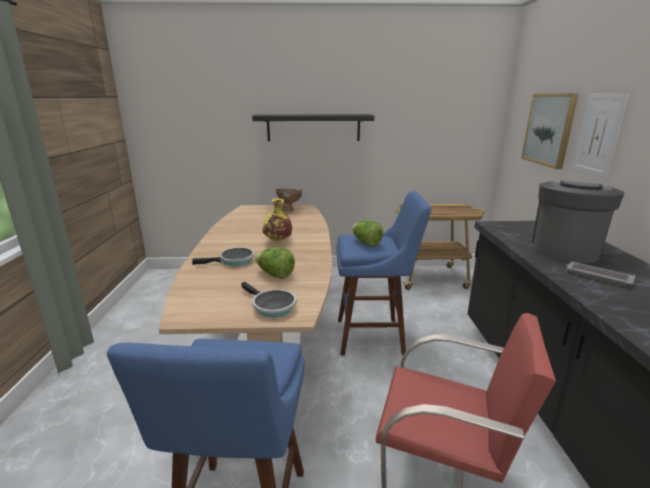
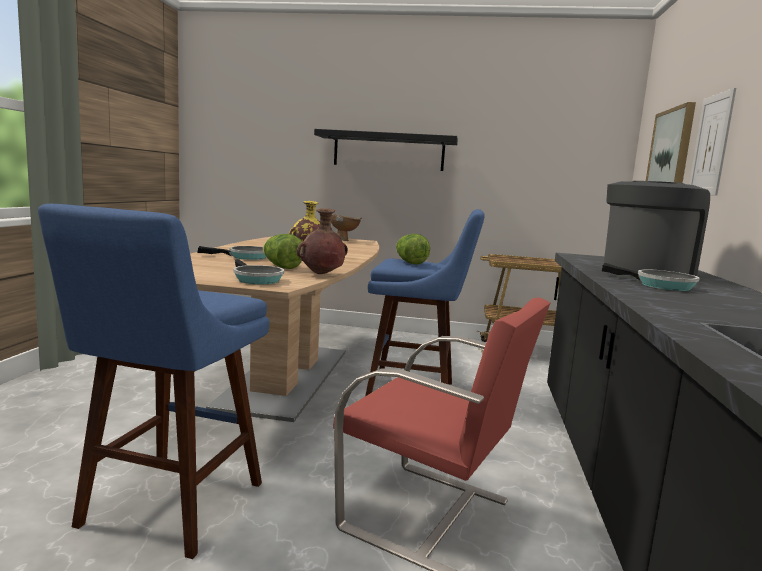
camera: 10 degrees right, 10 degrees down
(316, 283) = (321, 274): none -> brown vase
(597, 276) = (659, 285): grey tray -> frying pan

